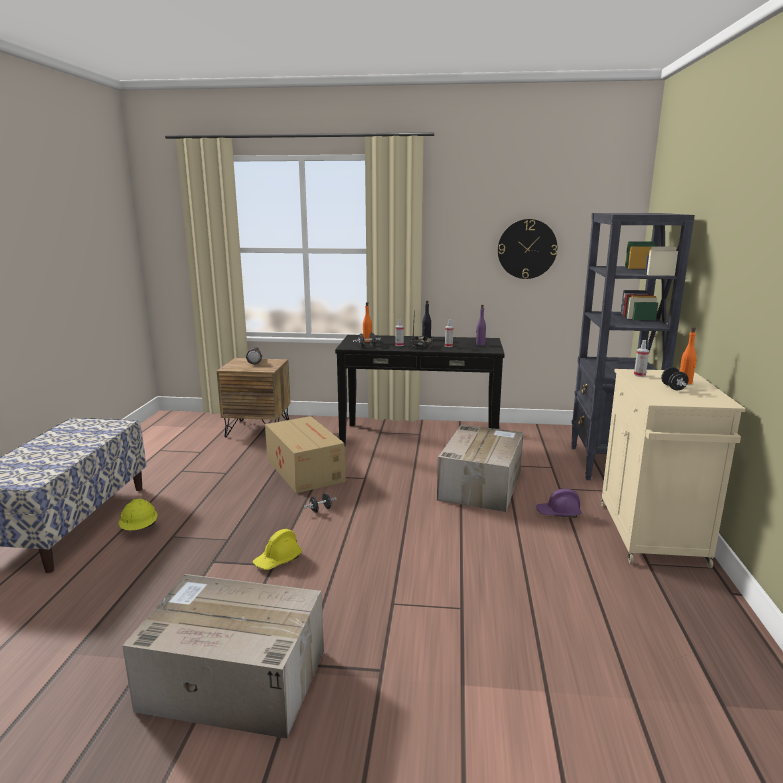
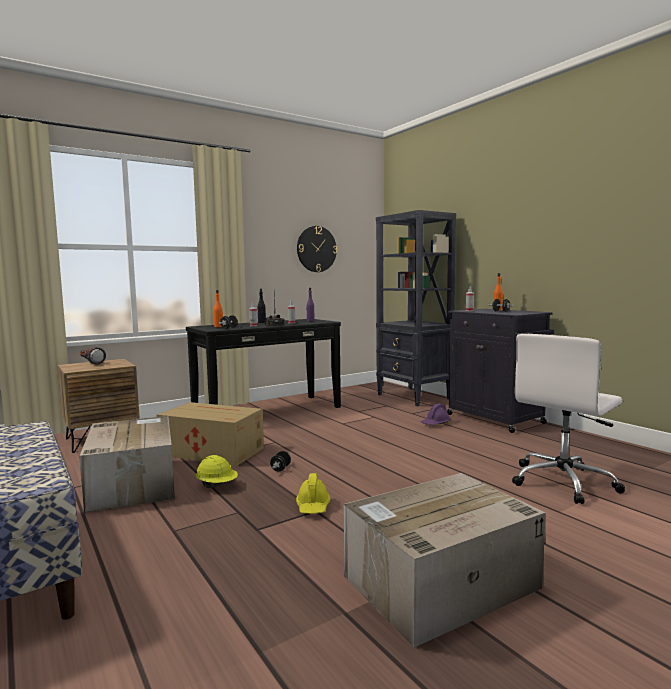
camera: 40 degrees left, 10 degrees down
(140, 529) = (120, 540): yellow hard hat -> yellow hard hat (217, 486)
(480, 485) = (364, 424): cardboard box -> cardboard box (132, 483)
(547, 656) = (563, 482): none -> white office chair
(652, 535) = (496, 419): beige cabinet -> black cabinet

